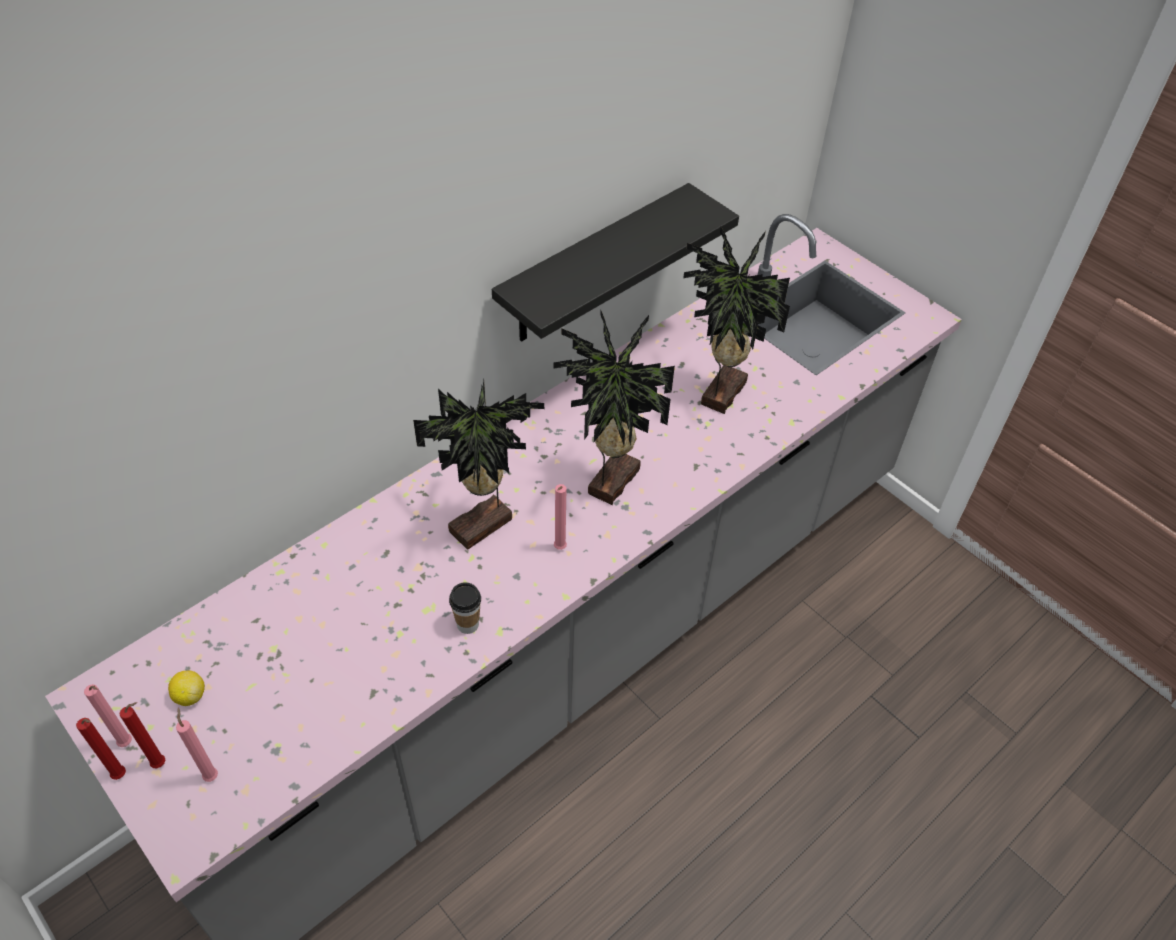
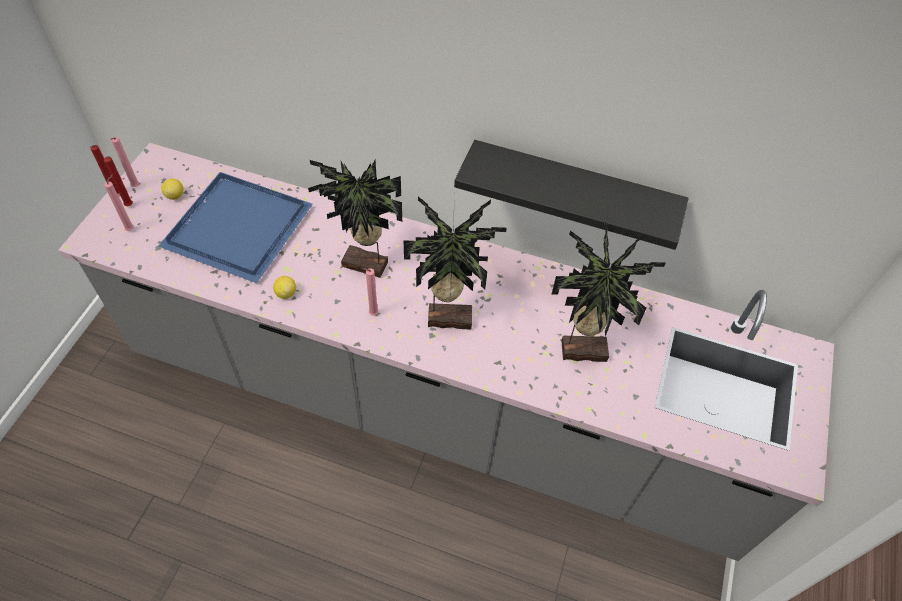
camera: 60 degrees right, 5 degrees up
(311, 637) = (237, 225): none -> blue tray
(468, 624) = (286, 293): cup -> lemon

